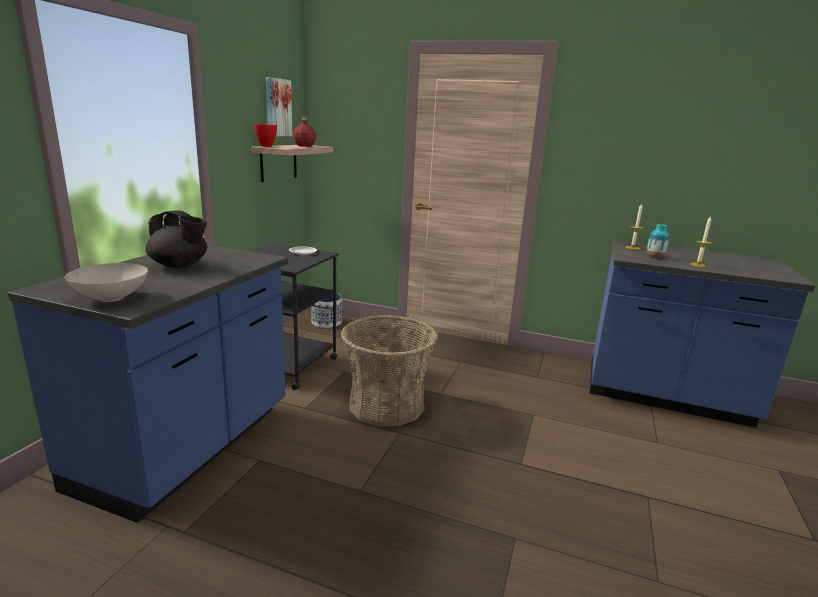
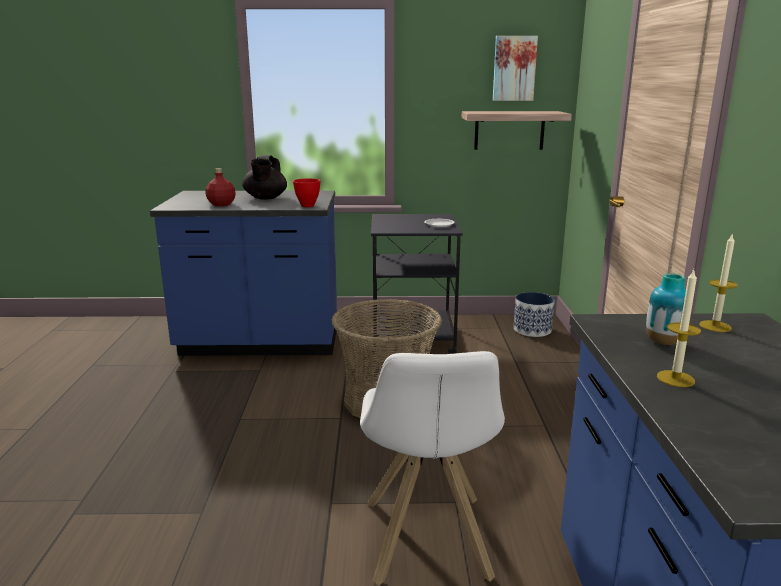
camera: 70 degrees right, 0 degrees up
(111, 298) = (184, 202): white bowl -> none
(266, 146) = (474, 111): red bowl -> red bowl (307, 206)
(304, 146) = (532, 112): red bottle -> red bottle (222, 204)
(569, 434) = (427, 539): none -> white chair

